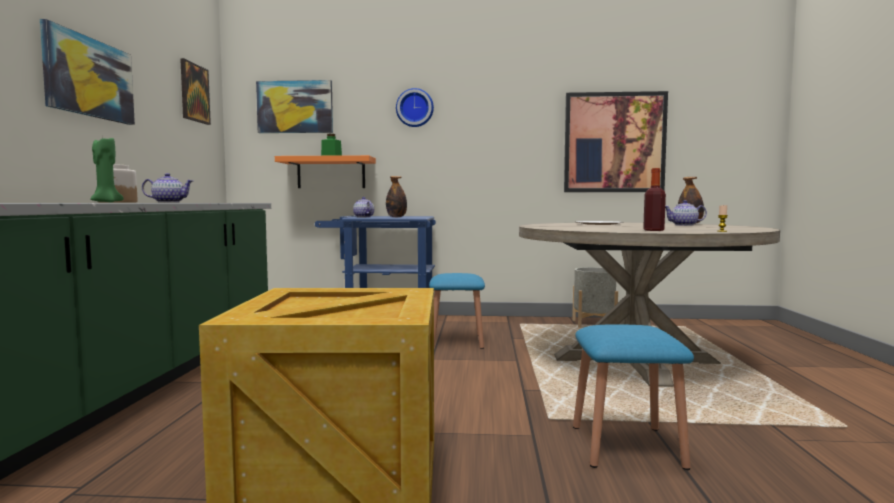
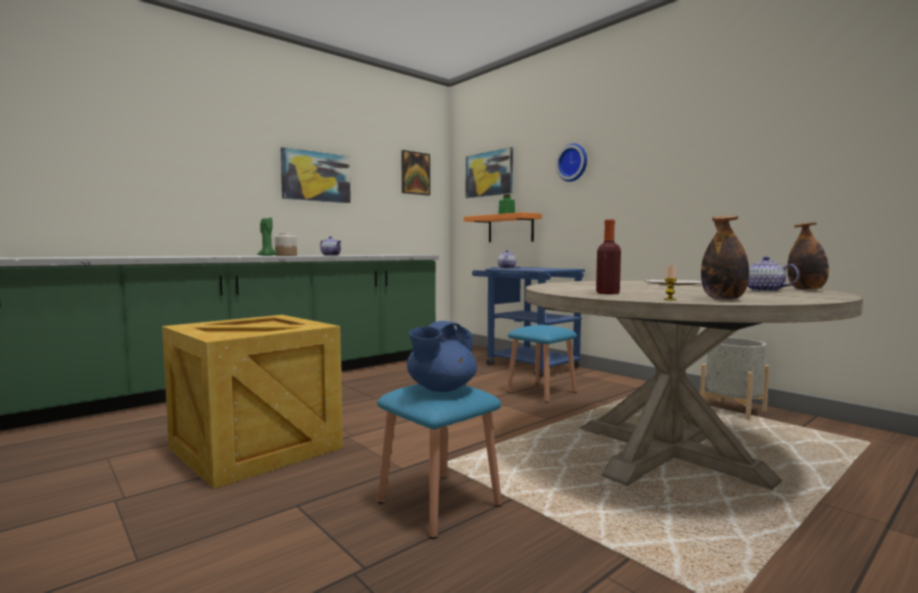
camera: 45 degrees right, 0 degrees up
(396, 217) = (529, 269): bottle -> bottle (723, 299)
(614, 143) = (794, 177): picture -> none
(637, 329) = (440, 389): none -> blue teapot

